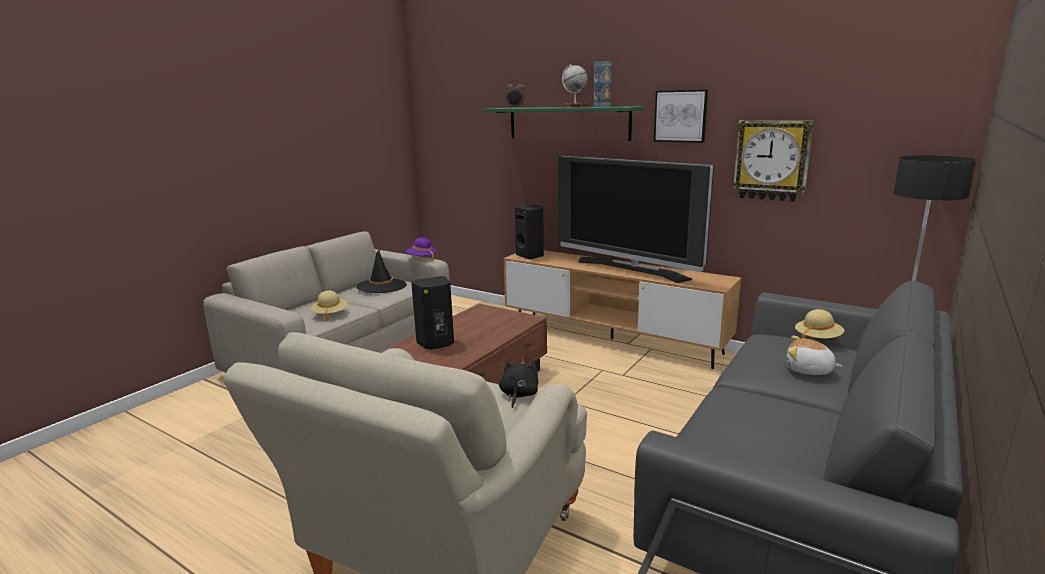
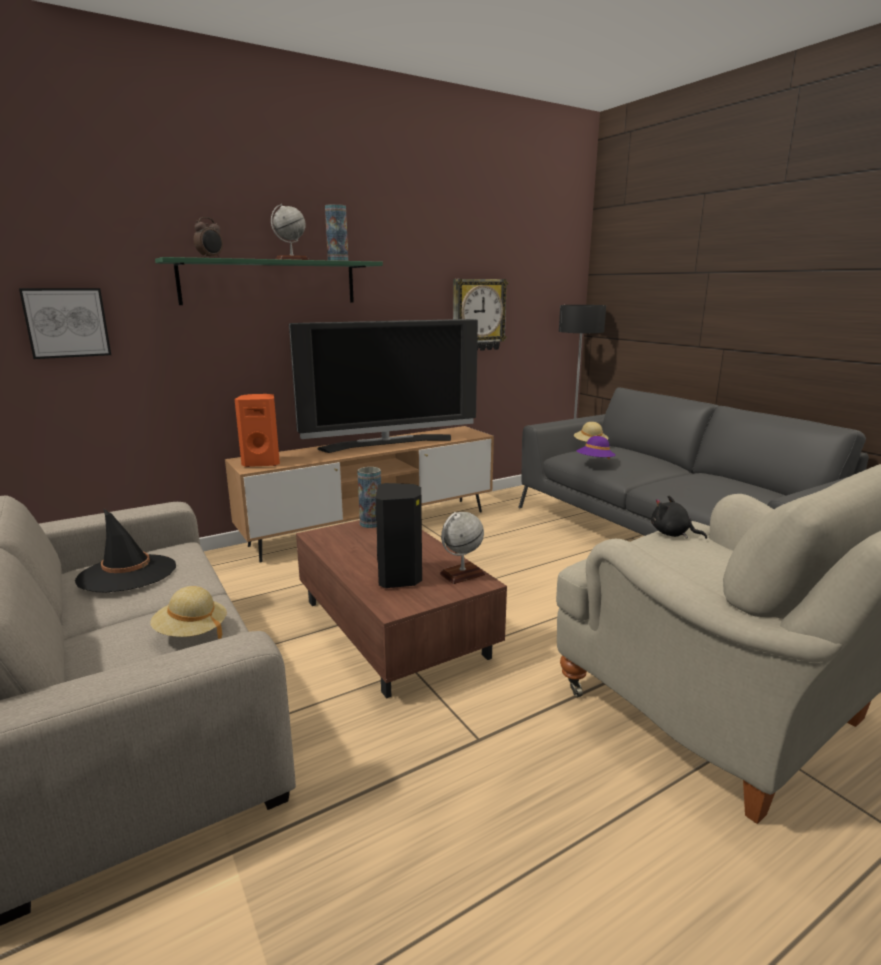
camera: 65 degrees left, 0 degrees up
(421, 258) = (141, 509): purple hat -> purple hat (595, 462)
(456, 359) = (462, 574): none -> globe
(515, 316) = (371, 523): none -> vase
(531, 256) = (262, 463): black speaker -> orange speaker
(680, 116) = (401, 274): picture -> picture (67, 322)
(809, 370) = (640, 459): plush toy -> none

